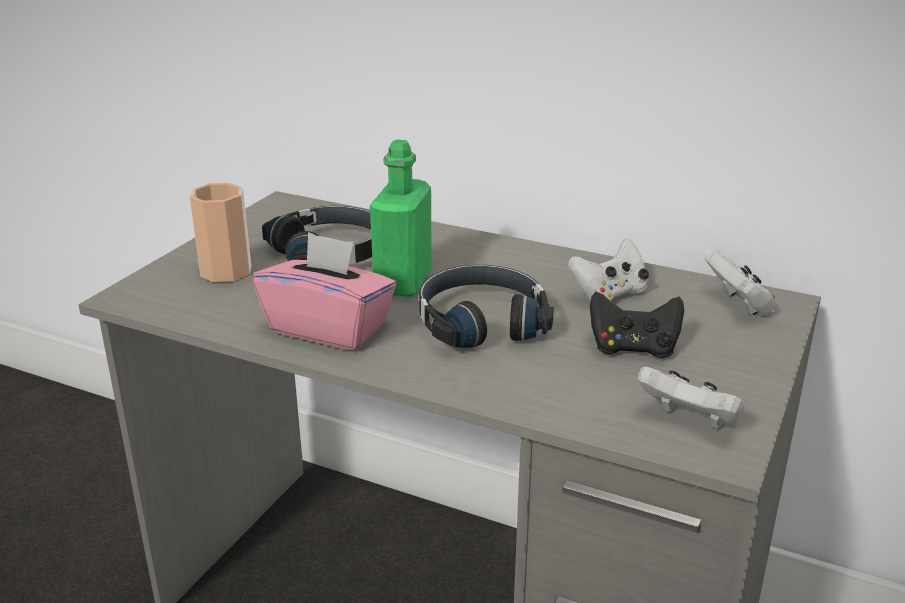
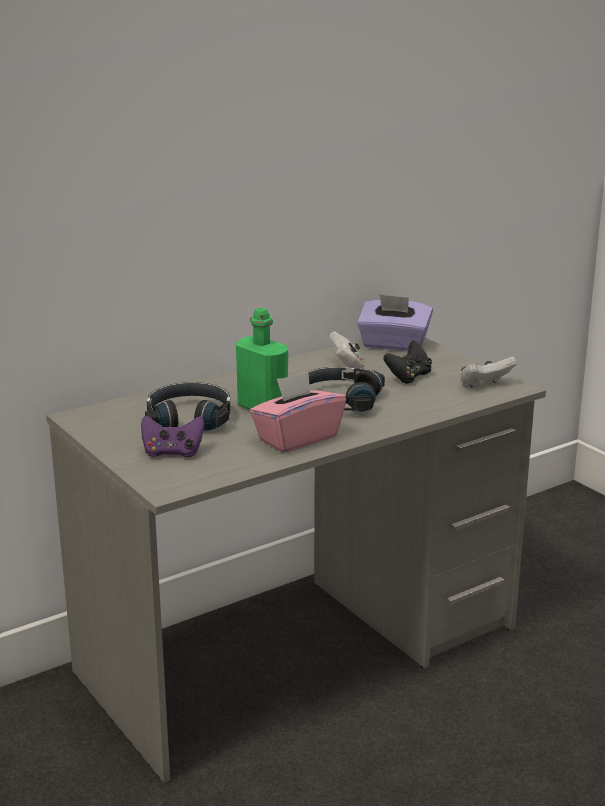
camera: 60 degrees left, 5 degrees down
(226, 271) = (172, 452): cup -> purple game controller
(739, 305) = (394, 345): white game controller -> purple tissue box

